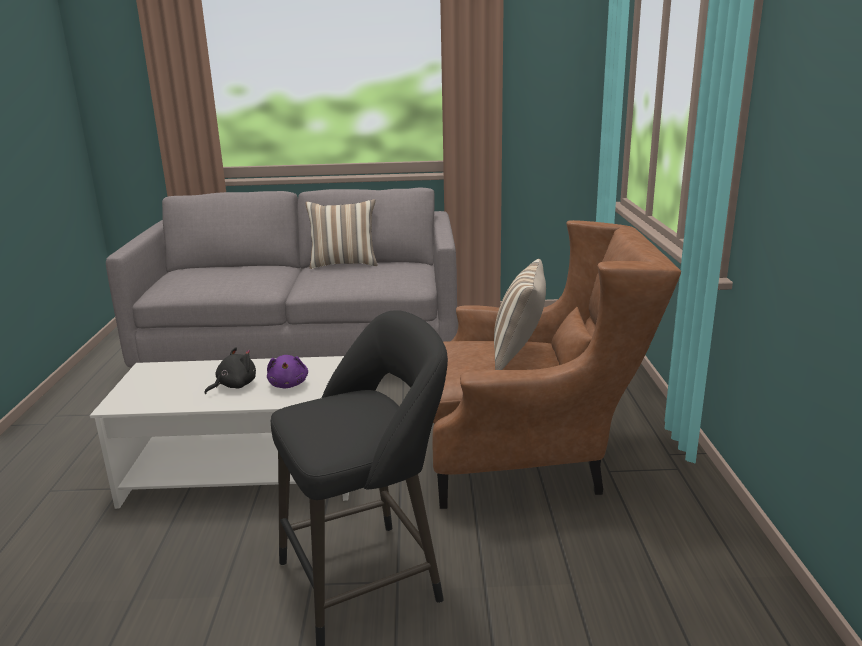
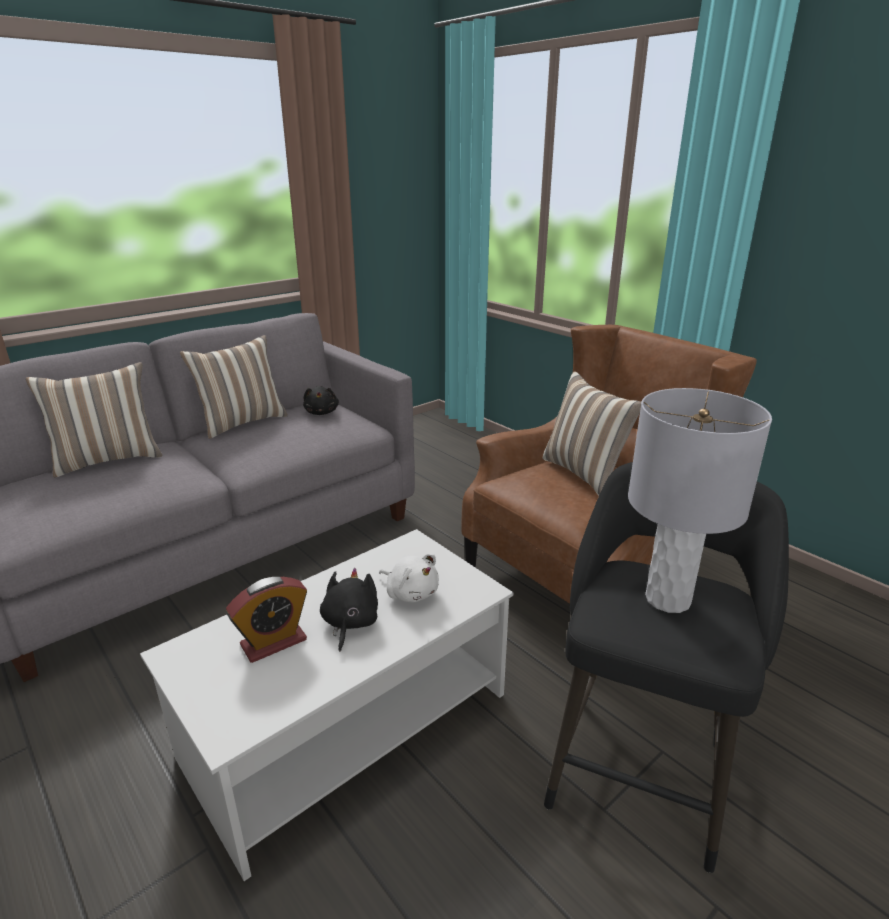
camera: 40 degrees left, 5 degrees up
(189, 380) = (273, 642): none -> alarm clock
(242, 267) = (108, 459): none -> pillow
(288, 384) = (410, 592): purple plush toy -> white plush toy
(348, 414) = (668, 599): none -> grey table lamp
(402, 268) = (322, 412): none -> black plush toy

